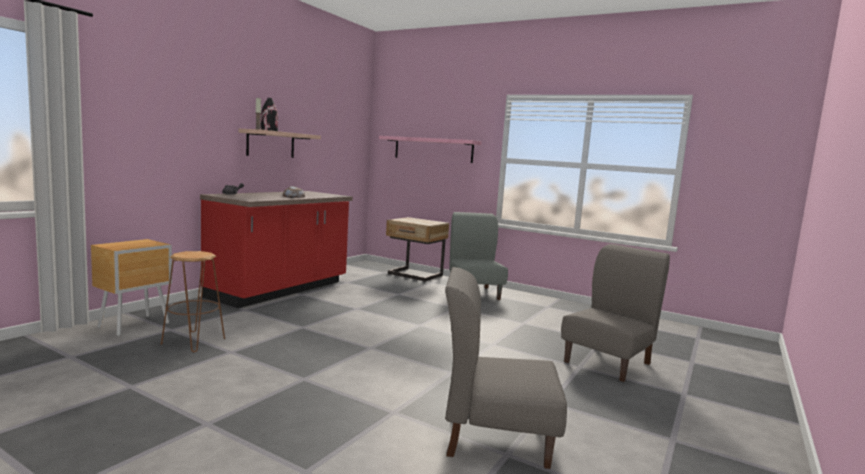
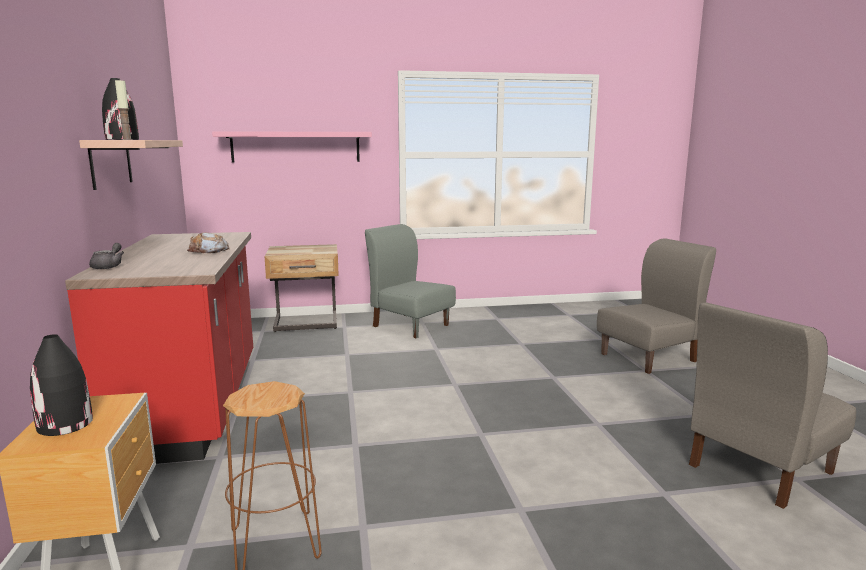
camera: 40 degrees left, 5 degrees up
(125, 244) = (65, 425): none -> black vase
(608, 362) = (649, 357): grey chair -> grey chair turned 60 degrees clockwise

